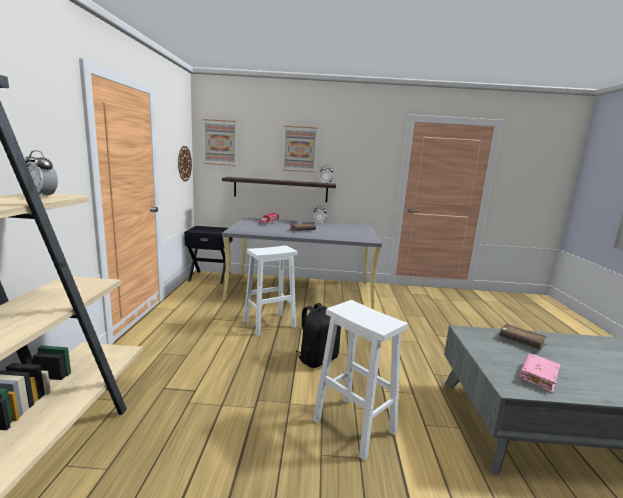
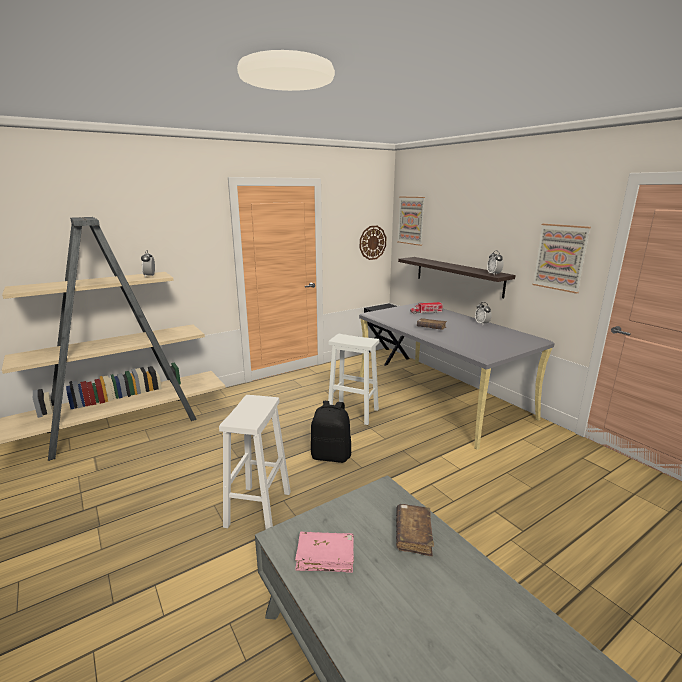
camera: 55 degrees right, 5 degrees up
(299, 149) = (479, 228): picture -> picture (560, 257)

